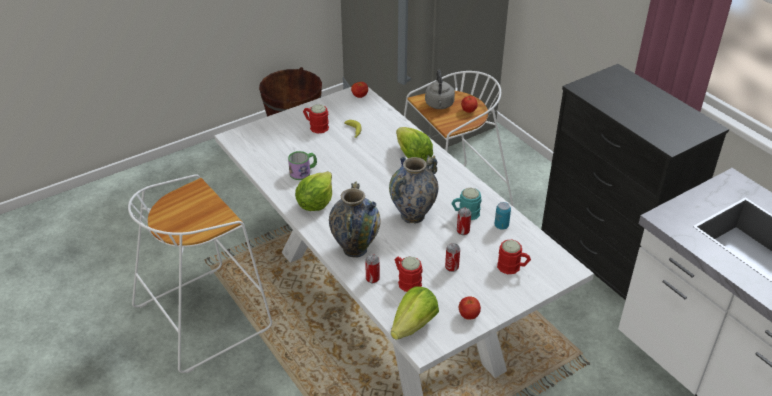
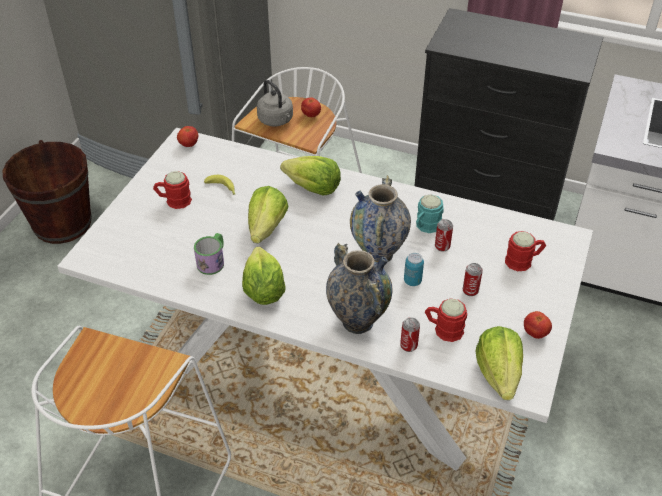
camera: 35 degrees left, 5 degrees up
(356, 167) = (266, 228): none -> lettuce
(501, 226) = (470, 223): can -> can (412, 281)

